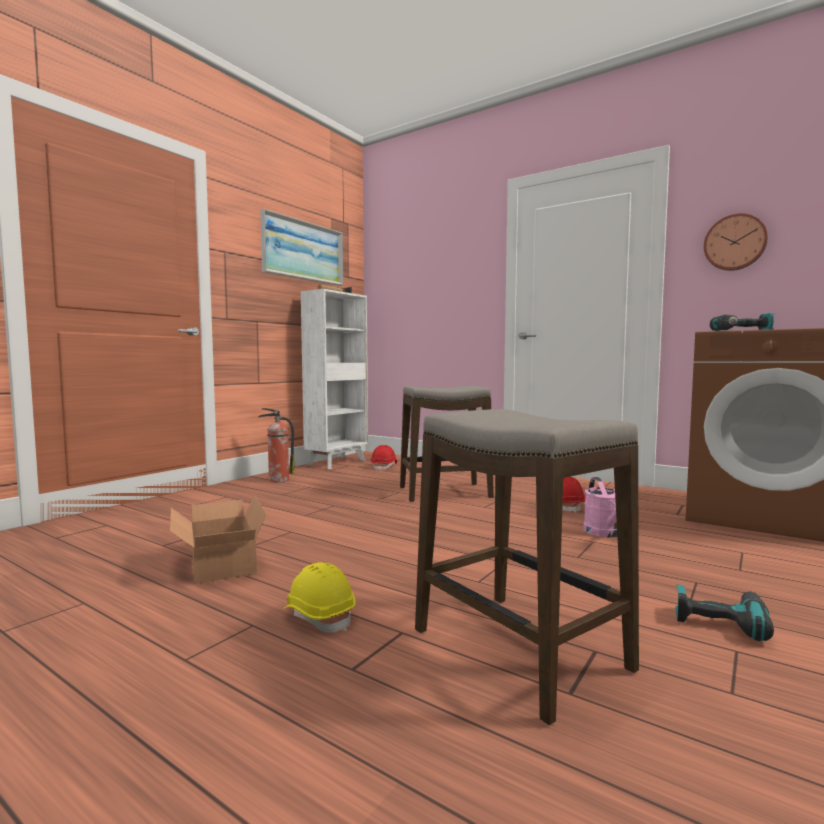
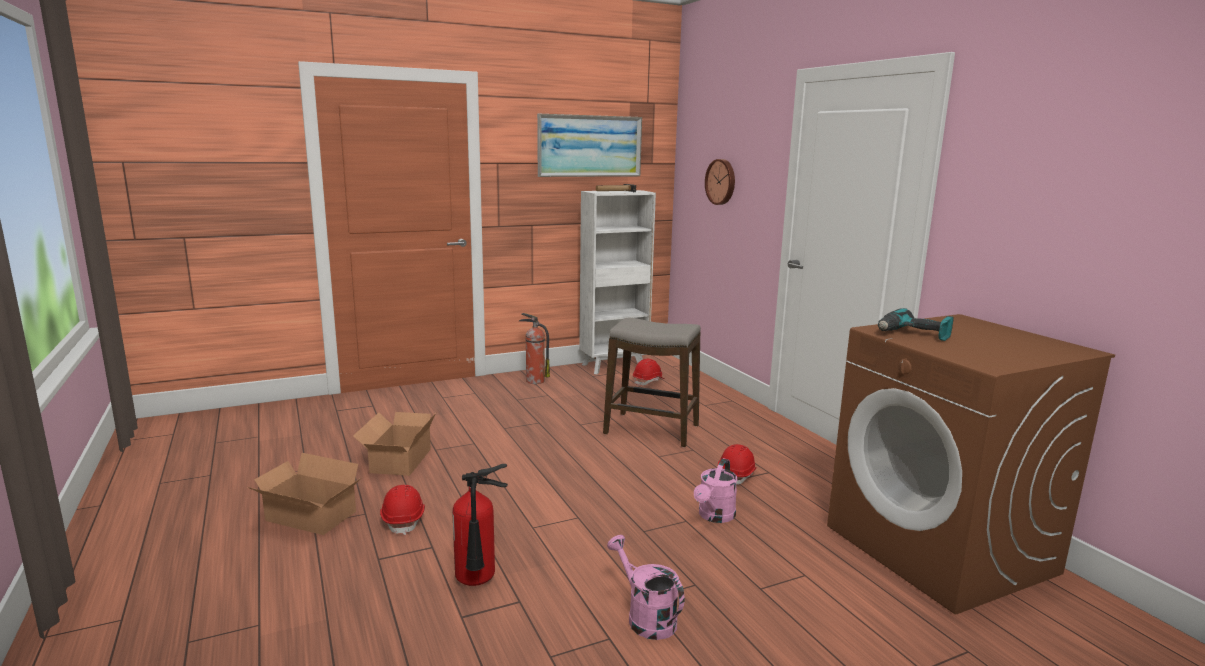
camera: 30 degrees right, 10 degrees up
(169, 654) = (310, 518): none -> cardboard box
(319, 616) = (404, 520): yellow hard hat -> red hard hat
(519, 649) = (477, 582): stool -> fire extinguisher
(720, 620) = (645, 617): power drill -> pink watering can
(734, 243) = (1003, 198): wall clock -> wall clock (721, 182)

